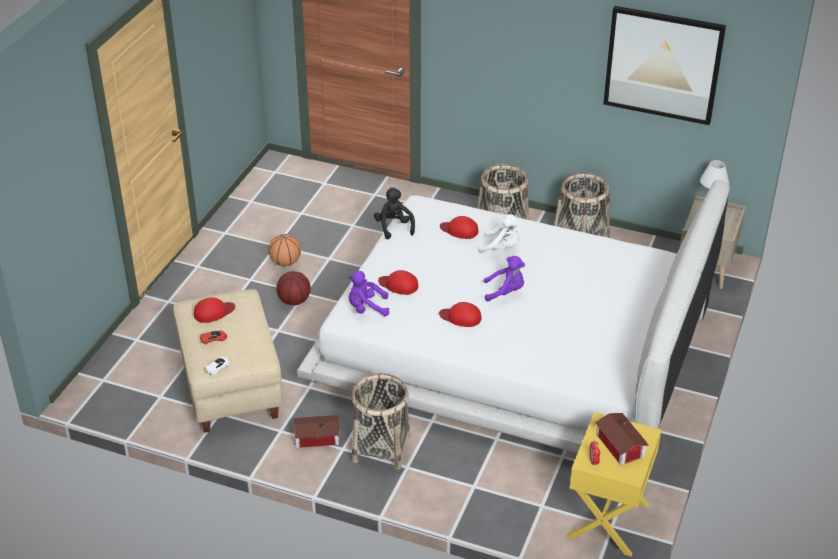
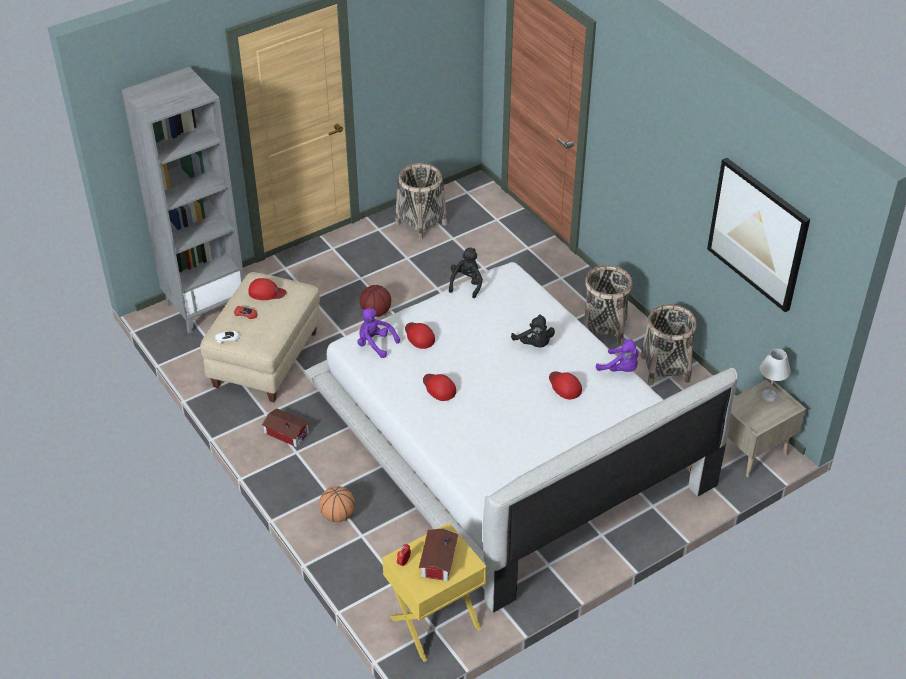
camera: 35 degrees right, 5 degrees up
(121, 367) = (206, 306): none -> grey bookcase
(285, 262) = (400, 276): basketball -> basketball (338, 515)
(381, 448) = (324, 467): basket -> basket (421, 223)
(459, 230) = (514, 311): red cap -> red cap (564, 386)
(502, 248) = (534, 344): white plush toy -> black plush toy
(505, 292) = (497, 384): purple plush toy -> purple plush toy (620, 369)

